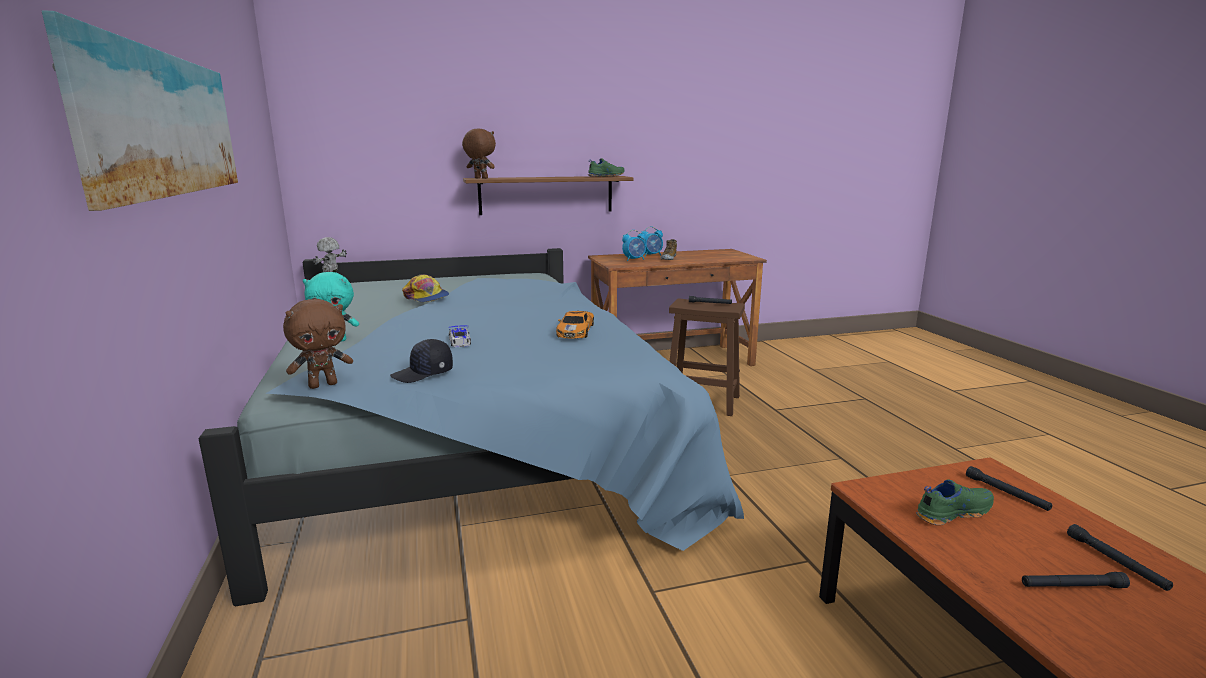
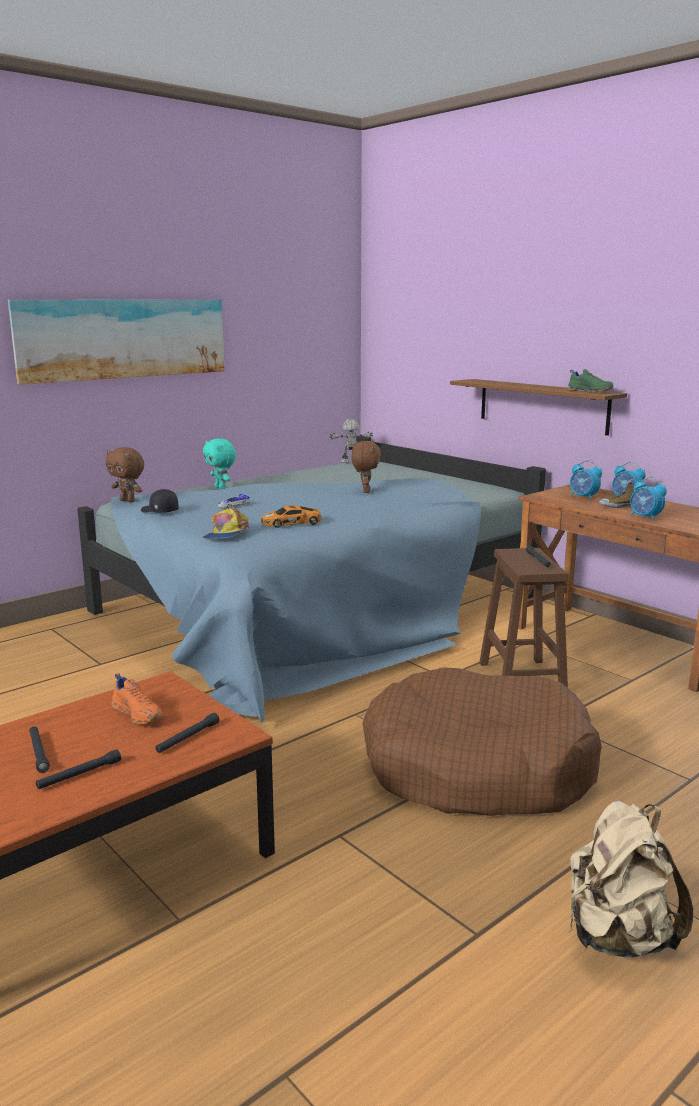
camera: 65 degrees right, 0 degrees up
(426, 297) = (339, 480): cap -> cap (226, 534)
(480, 178) = (470, 380): brown plush toy -> brown plush toy (365, 491)
(703, 260) = (645, 517): none -> alarm clock
(837, 451) = (477, 768): none -> brown dog bed
(951, 512) = (138, 714): green shoe -> orange shoe
(1040, 464) = (618, 937): none -> beige backpack

